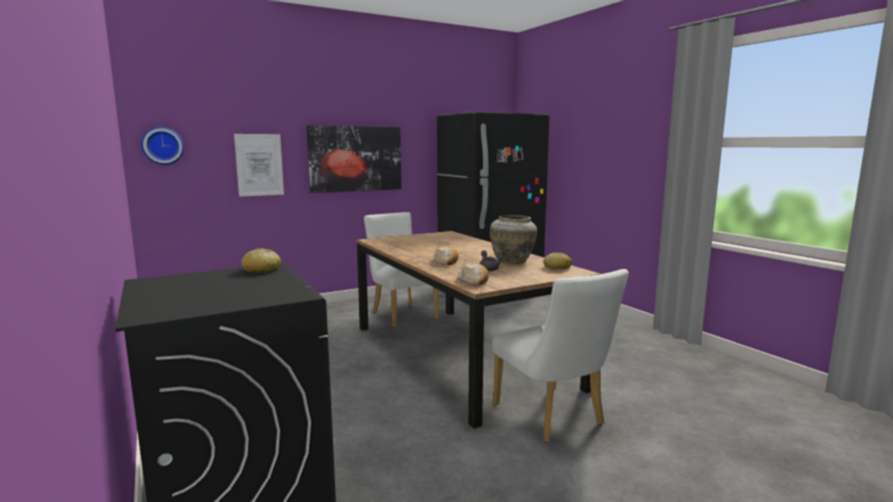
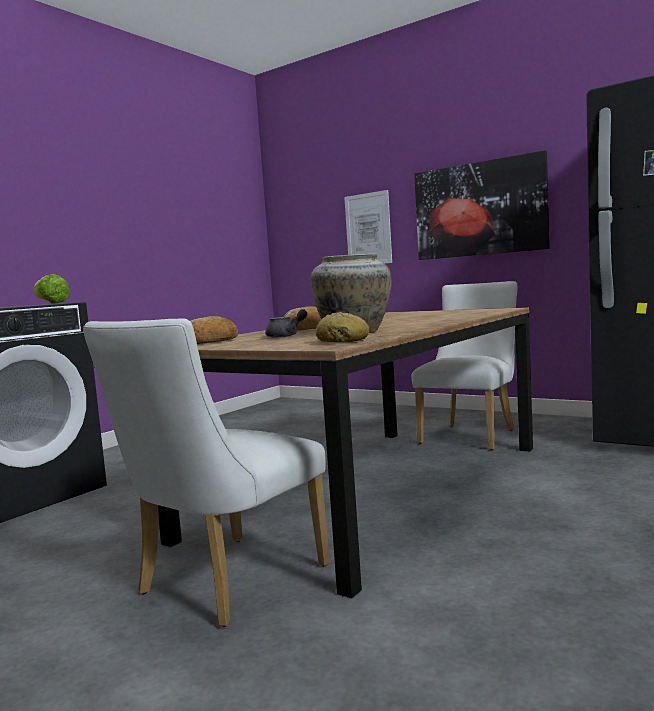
camera: 65 degrees right, 5 degrees down
(162, 145) = (291, 218): wall clock -> none
(261, 270) = (50, 303): bread -> lettuce

